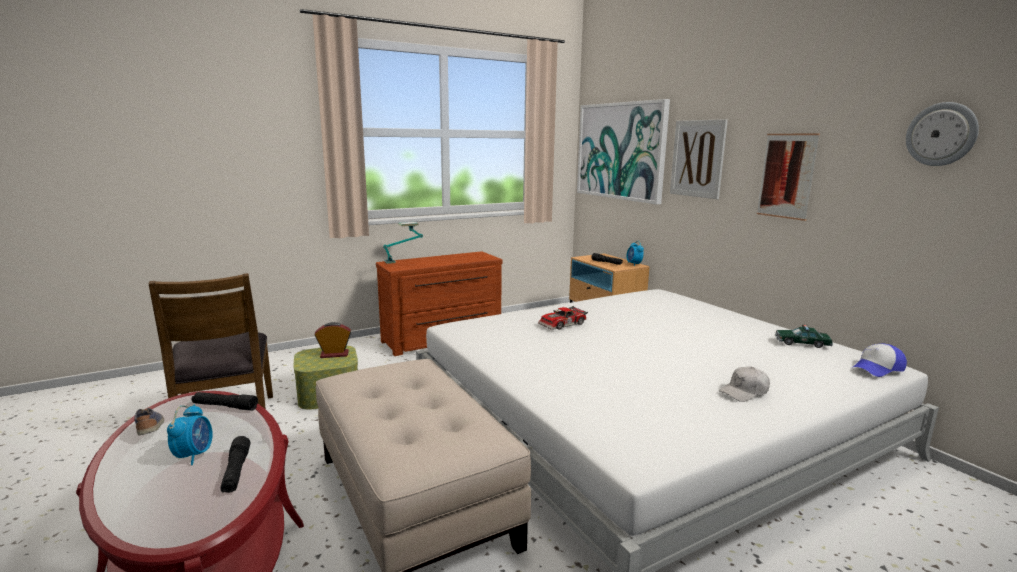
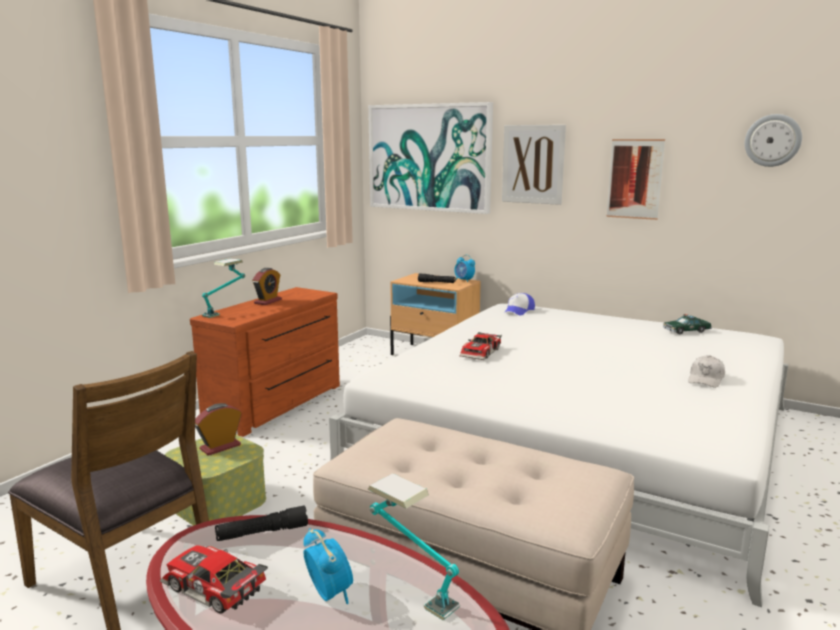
camera: 30 degrees left, 0 degrees up
(150, 429) = (212, 589): shoe -> toy car
(236, 471) = (411, 589): black flashlight -> table lamp
(443, 258) = (268, 301): none -> alarm clock
(878, 368) = (757, 340): cap -> cap (519, 311)

